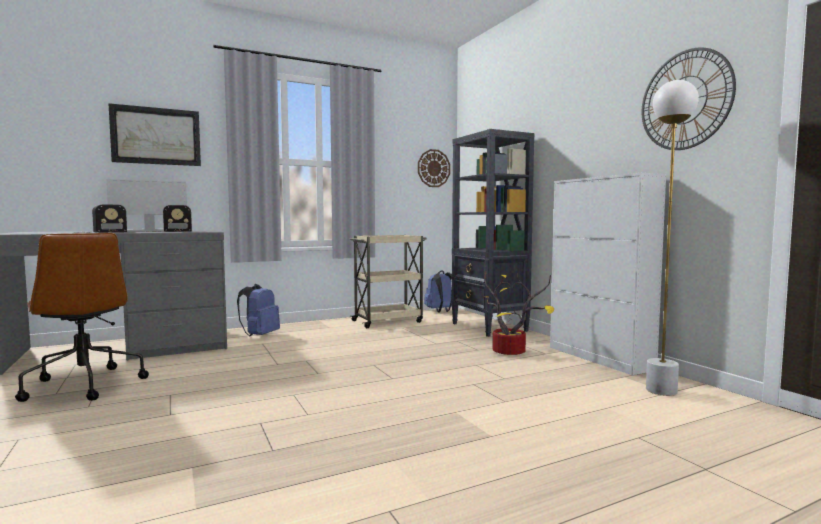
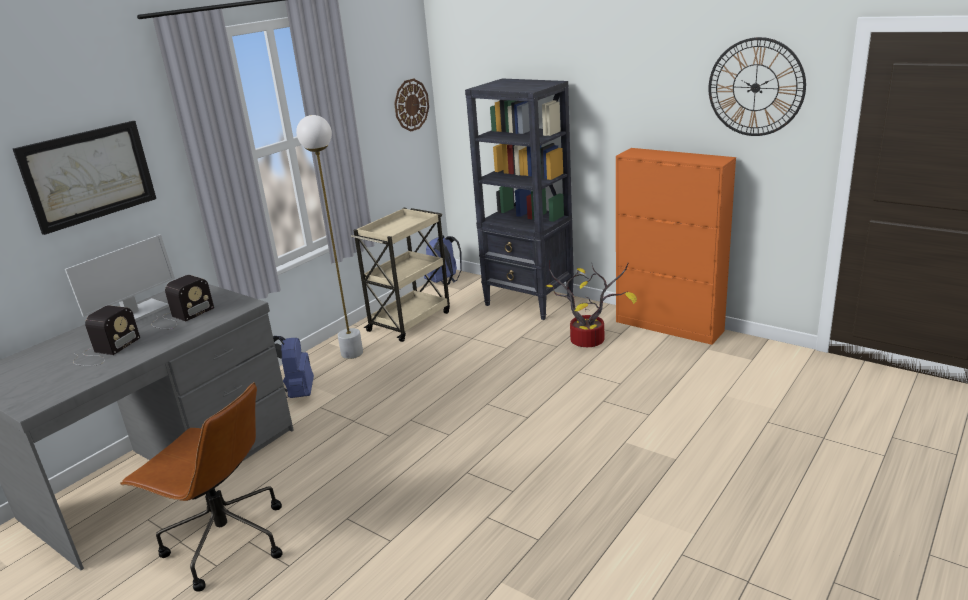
camera: 25 degrees left, 20 degrees up
(599, 358) = (669, 326): white cabinet -> orange cabinet
(661, 391) = (745, 359): white floor lamp -> white floor lamp (352, 353)

